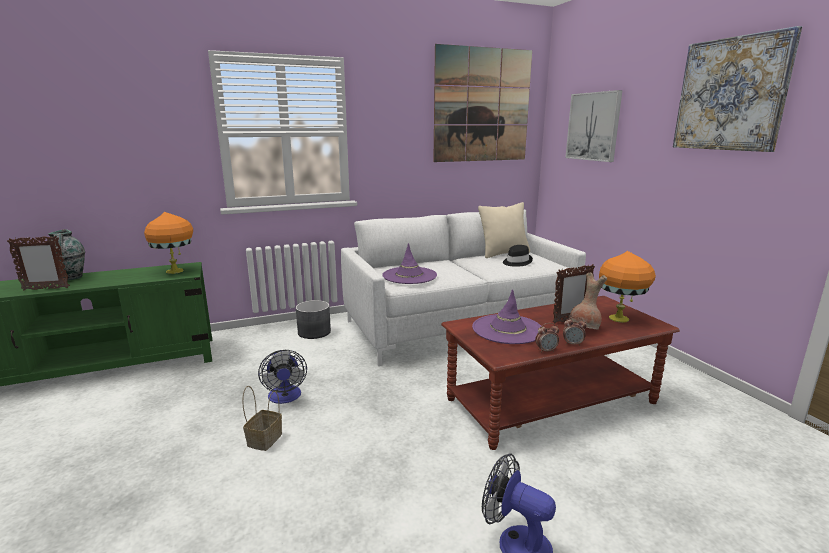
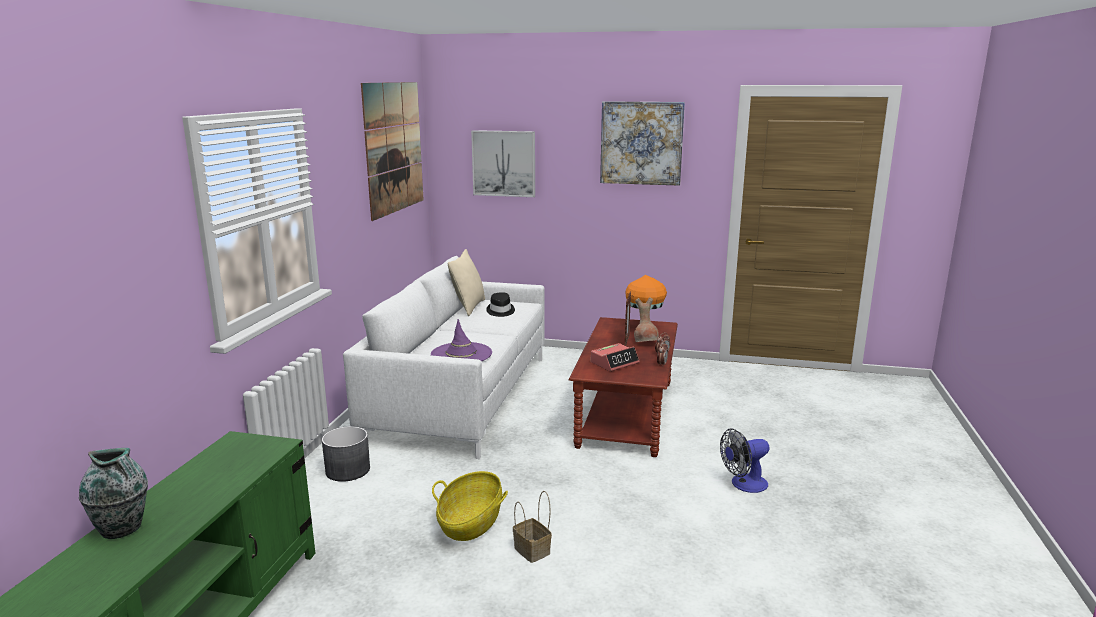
camera: 55 degrees left, 0 degrees up
(45, 289) = (153, 549): picture frame -> none
(175, 271) = (247, 450): orange table lamp -> none
(285, 397) = (470, 523): fan -> basket
(507, 329) = (614, 363): purple hat -> alarm clock

